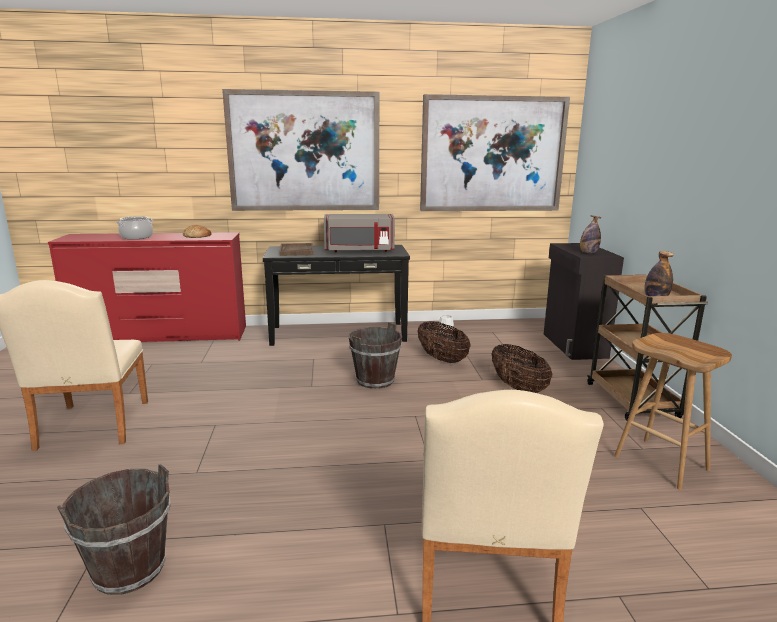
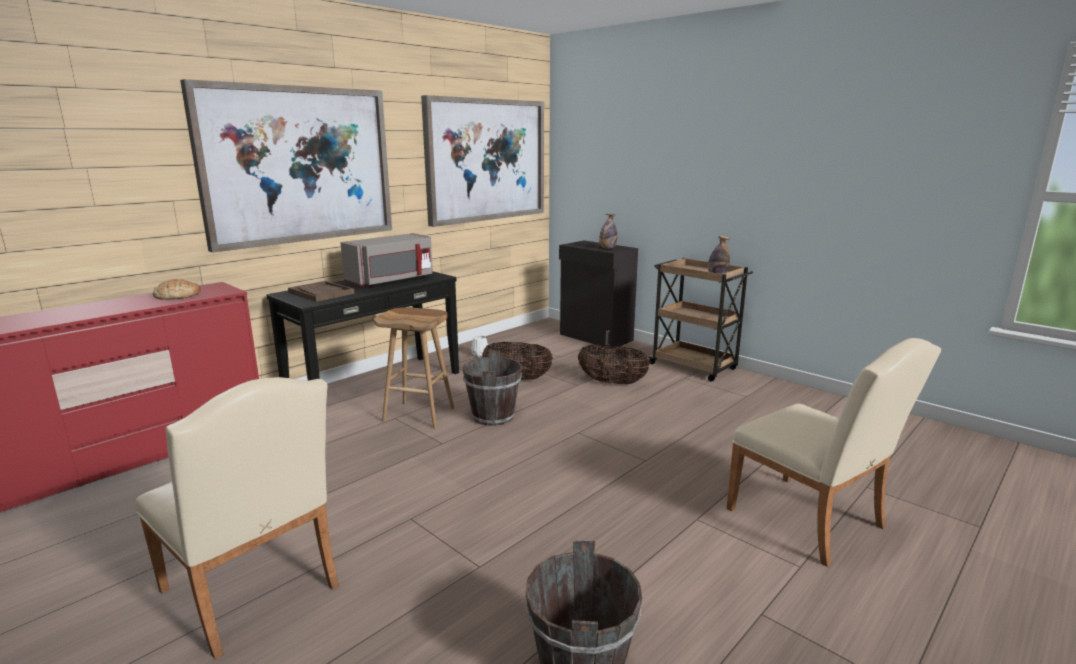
camera: 40 degrees left, 0 degrees up
(137, 237) = (76, 313): cooking pot -> none
(662, 463) = (769, 401): brown stool -> brown stool (420, 414)

